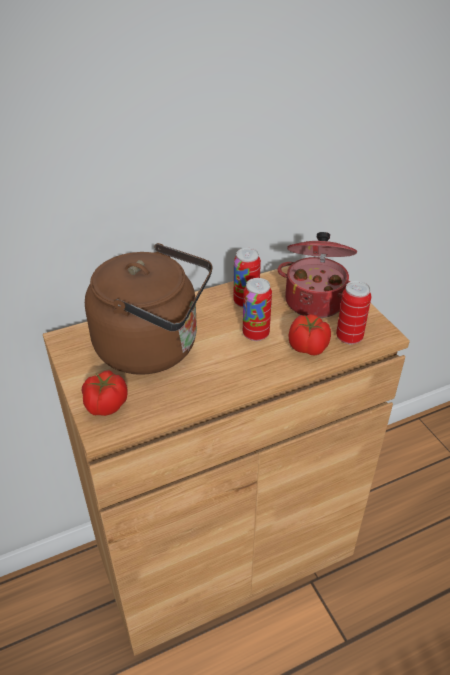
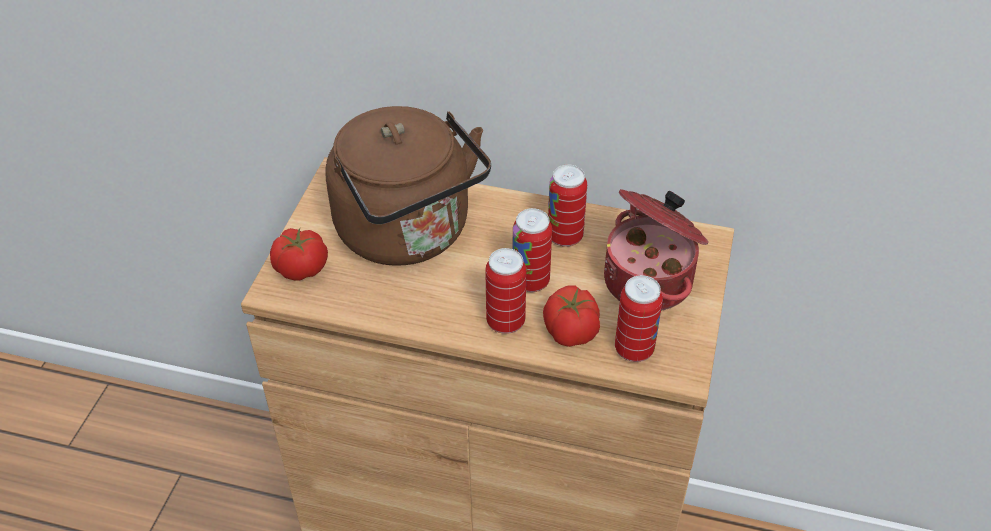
camera: 40 degrees right, 5 degrees up
(268, 362) = (505, 322): none -> can

